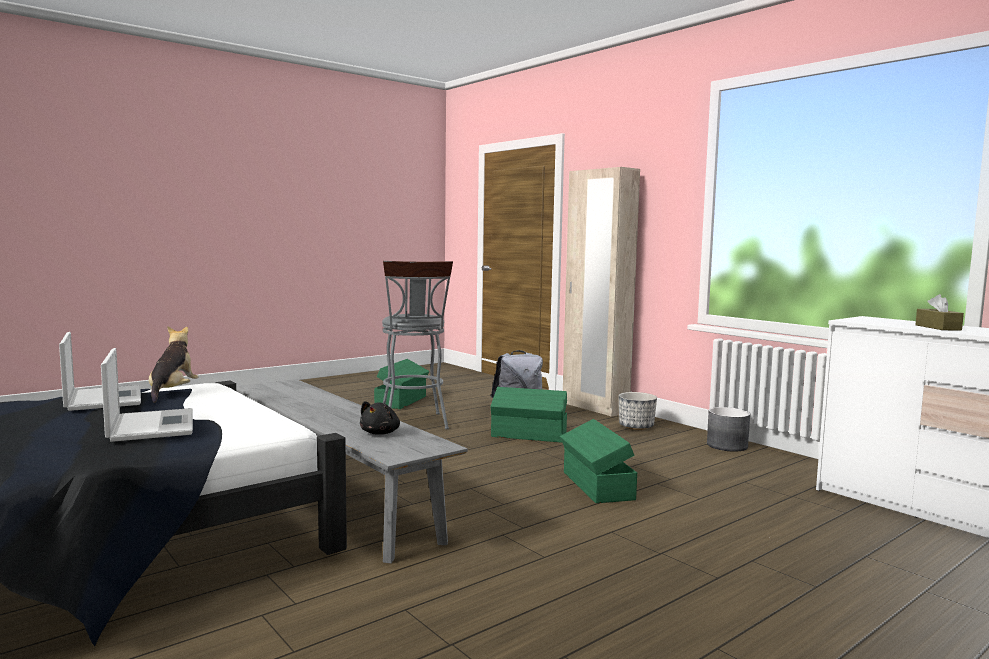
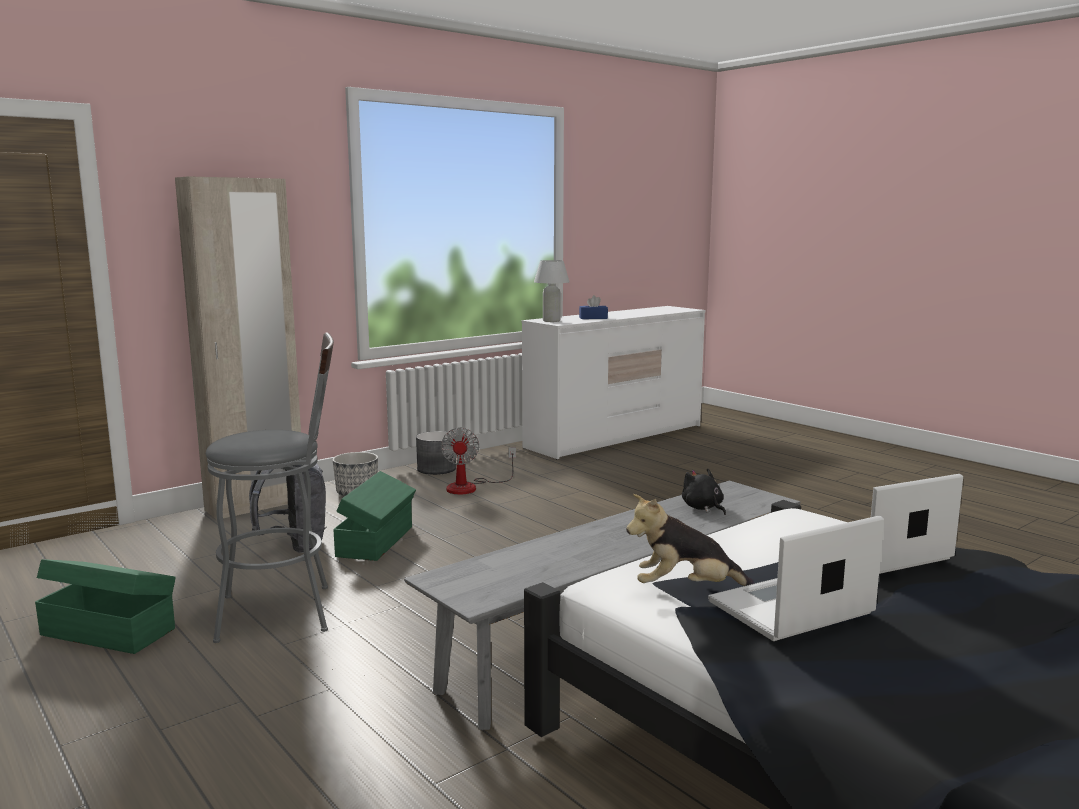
camera: 90 degrees left, 5 degrees up
(381, 433) = (703, 508): black plush toy -> black plush toy turned 135 degrees counterclockwise
(596, 486) = (558, 520): green storage box -> none
(678, 457) = (470, 487): none -> fan
(870, 319) = (551, 321): none -> white table lamp
(938, 327) = (593, 318): brown tissue box -> blue tissue box

